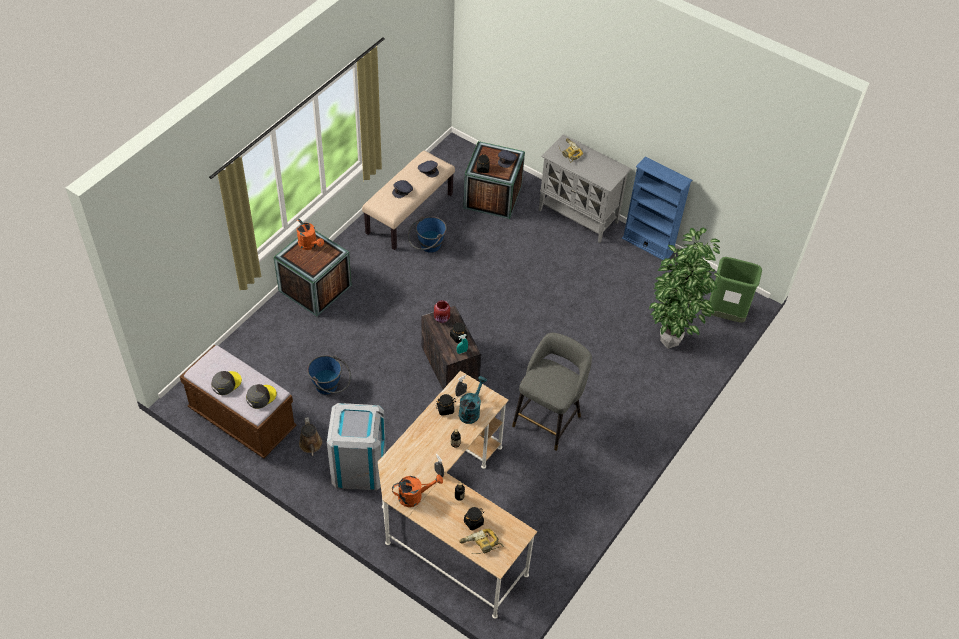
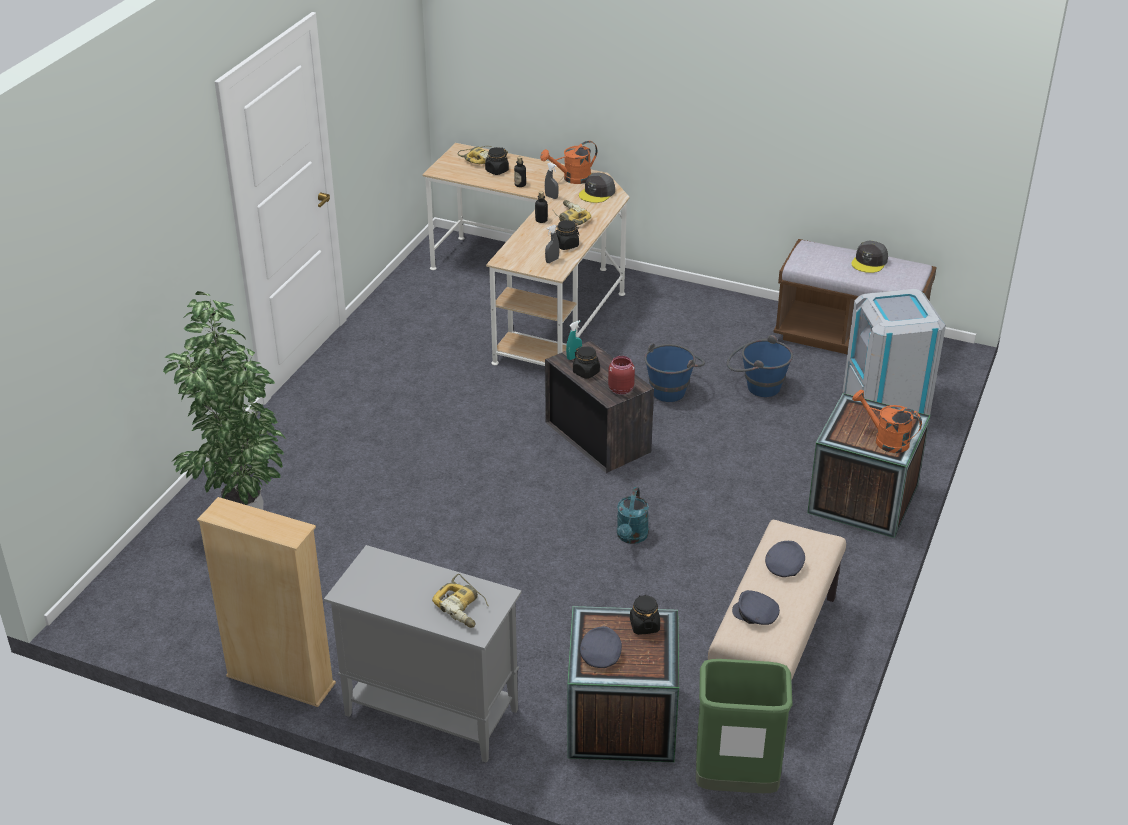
camera: 170 degrees right, 15 degrees down
(261, 396) = (815, 257): grey cap -> grey cap (597, 193)
(311, 445) = (744, 329): brown watering can -> none
(358, 467) = (671, 320): grey trash can -> grey trash can (886, 403)
(427, 247) = (710, 596): blue bucket -> blue bucket (672, 388)
(433, 441) = (569, 218): none -> power drill
(471, 410) = (532, 248): turquoise watering can -> turquoise watering can (631, 537)
(548, 418) = (433, 401): grey stool -> none
(648, 245) = (280, 680): blue bookcase -> beige bookcase
(725, 315) = (138, 580): green trash can -> green trash can (735, 783)

